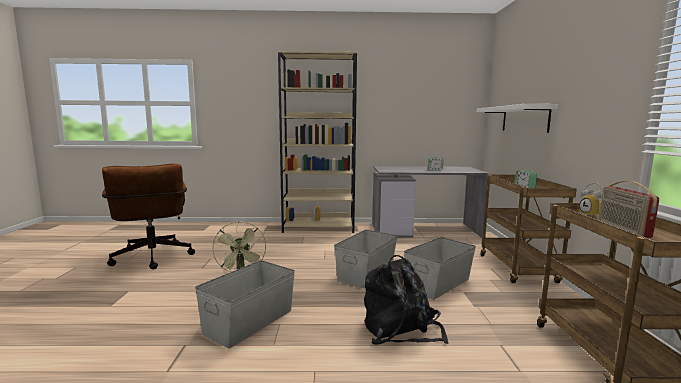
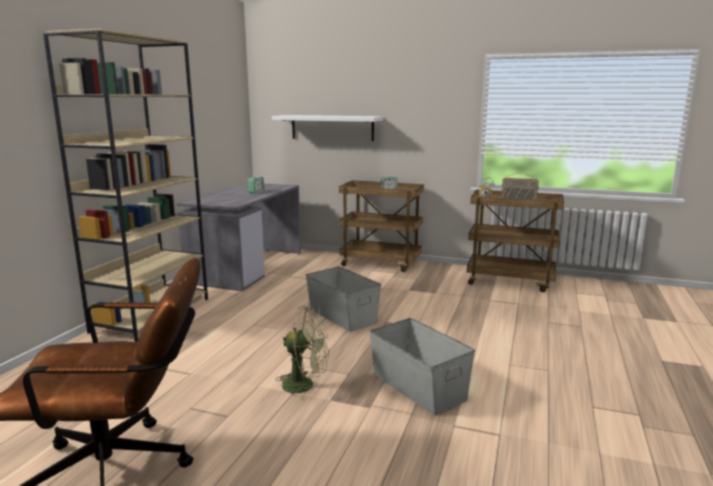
camera: 70 degrees left, 5 degrees up
(400, 329) = (459, 324): black backpack -> none
(437, 283) = (388, 294): grey storage box -> none

